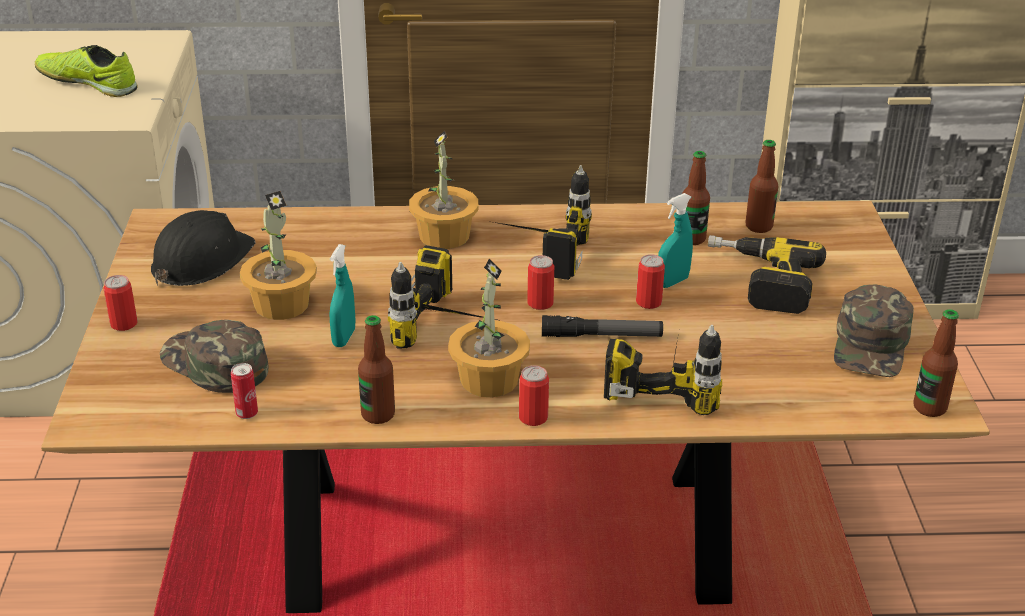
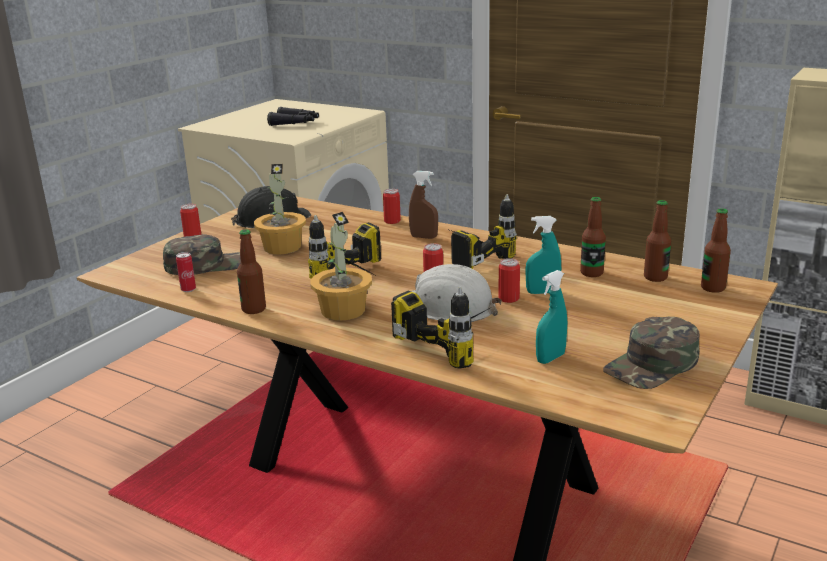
camera: 35 degrees right, 10 degrees down
(88, 83) = (295, 123): shoe -> black binoculars
(214, 364) = (207, 264): green cap -> green cap turned 90 degrees clockwise
(344, 338) = (291, 270): turquoise spray bottle -> turquoise spray bottle (550, 358)
(445, 236) = (424, 237): potted plant -> brown spray bottle
(533, 418) = (340, 336): can -> can (392, 221)
(601, 336) = (449, 307): flashlight -> white hard hat
(759, 281) = (610, 307): power drill -> none
(929, 408) = (648, 417): bottle -> bottle (713, 288)

